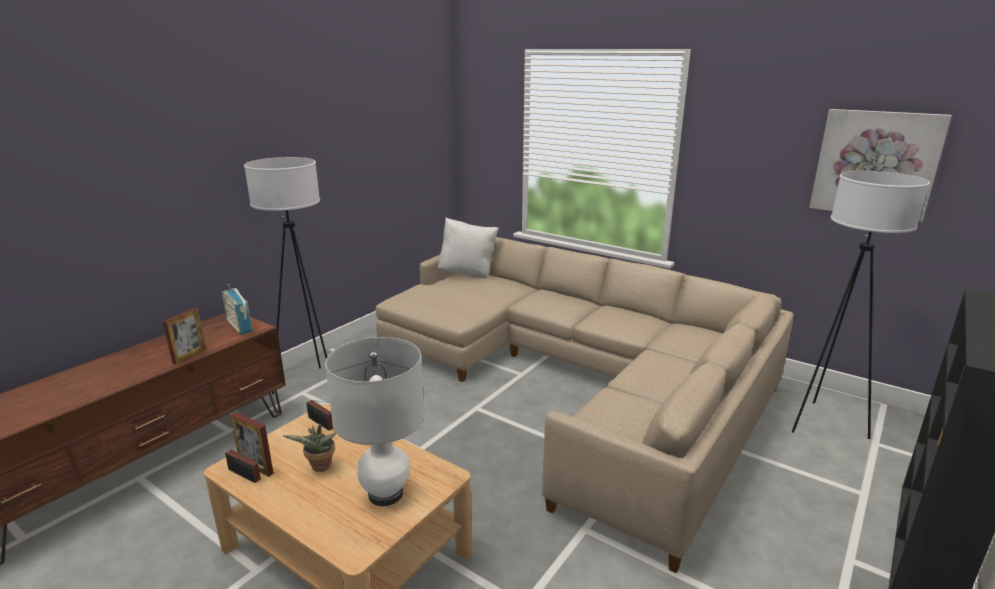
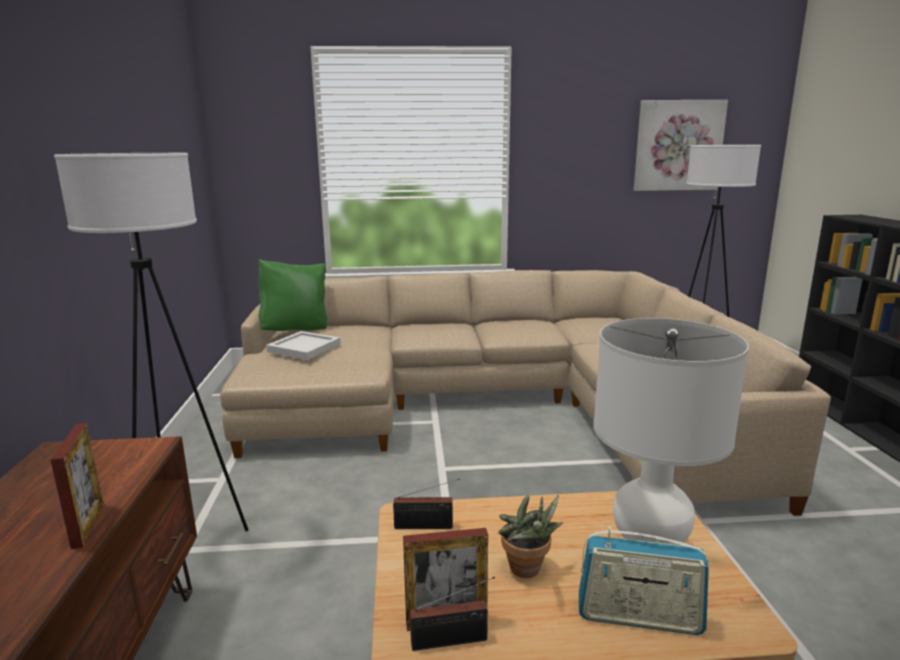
camera: 40 degrees left, 5 degrees down
(239, 326) = (106, 456): radio -> radio (639, 617)
(448, 289) = (304, 347): none -> white tray
(468, 274) = (296, 330): white pillow -> green pillow

